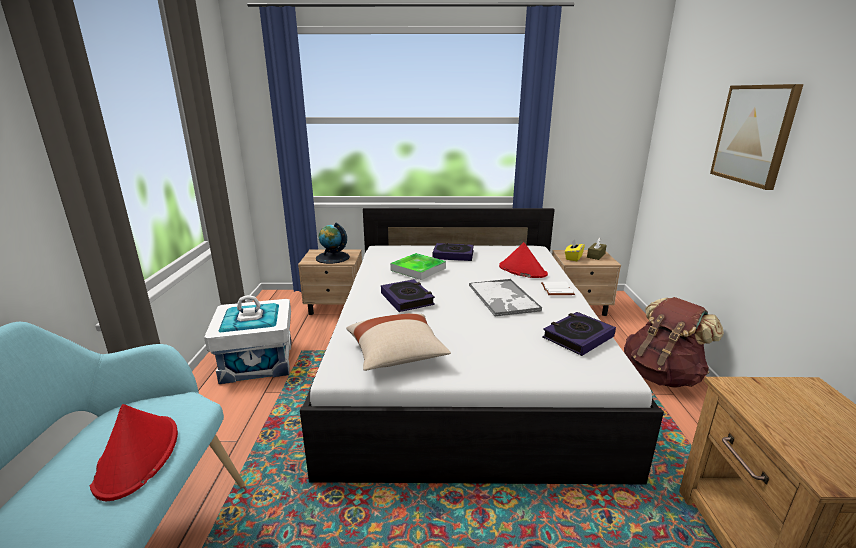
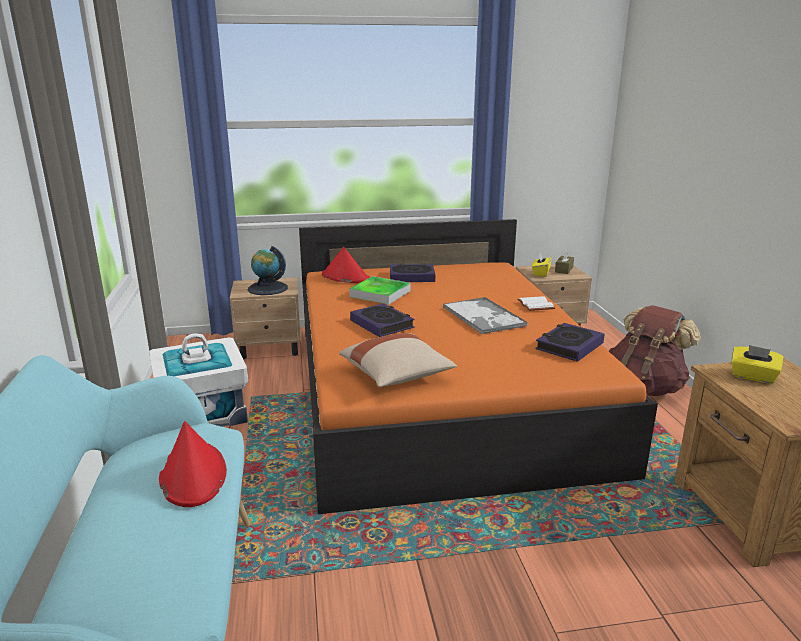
camera: 10 degrees left, 0 degrees up
(462, 362) = (438, 392): white bed -> orange bed
(522, 270) = (493, 288): red hat -> red hat (345, 277)
(754, 134) = (716, 138): picture -> none
(778, 400) = (753, 377): none -> yellow tissue box

